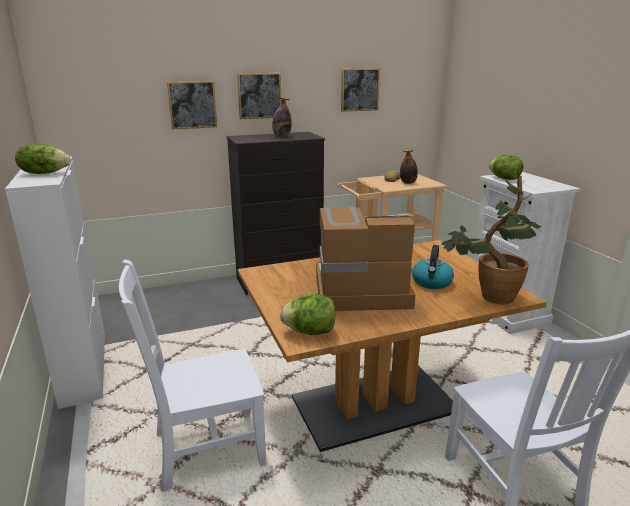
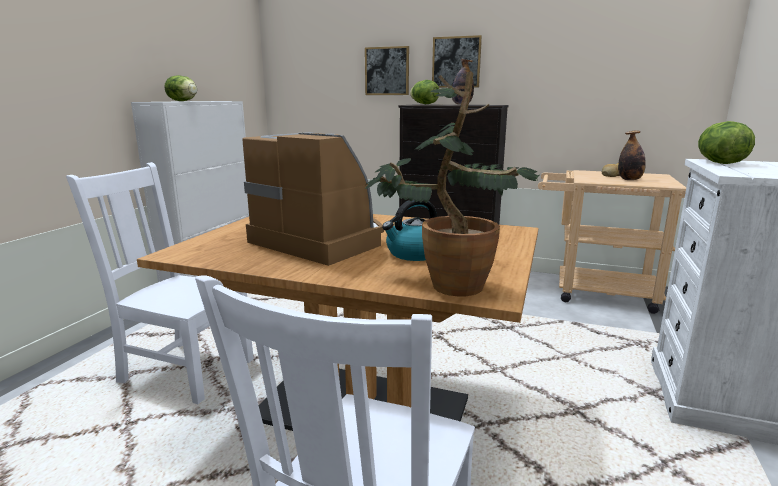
camera: 40 degrees right, 5 degrees down
(310, 332) = (196, 251): lettuce -> lettuce (424, 104)
(359, 89) = (588, 55): picture -> none

